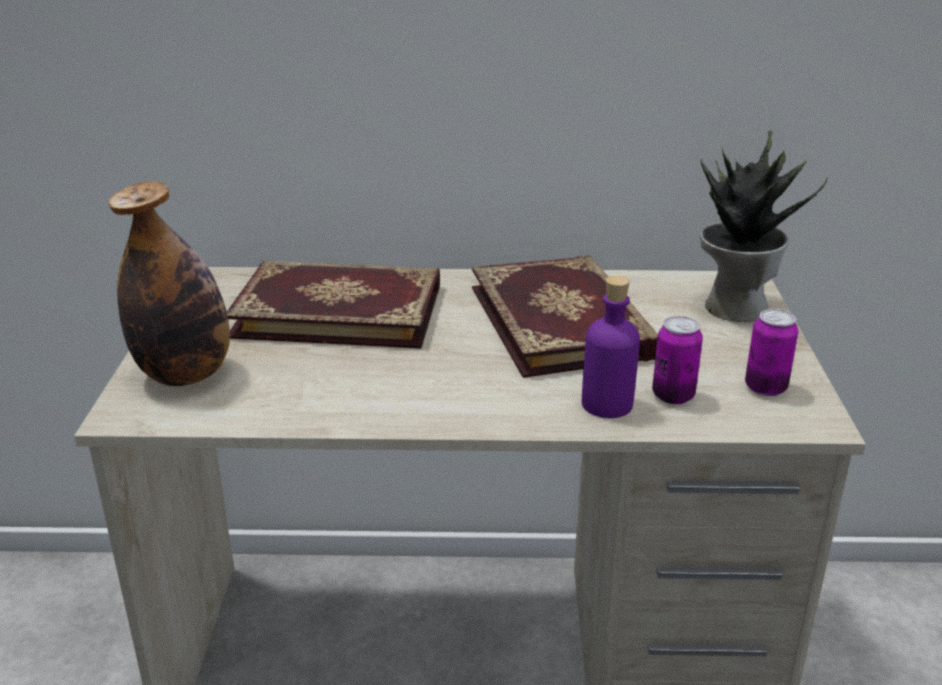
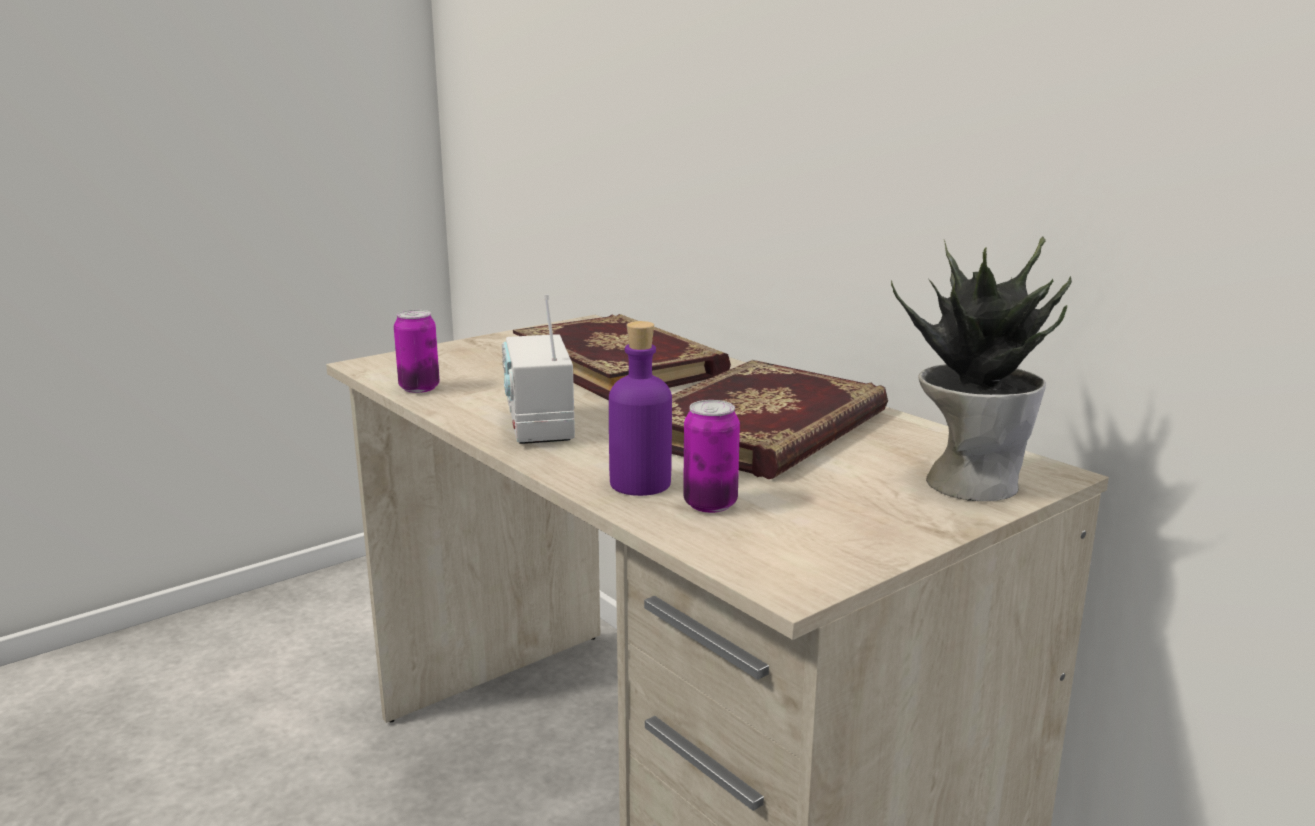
camera: 50 degrees right, 10 degrees down
(185, 374) = (444, 360): bottle -> none
(437, 397) = (539, 427): none -> radio
(765, 388) = (815, 540): can -> can (419, 388)

